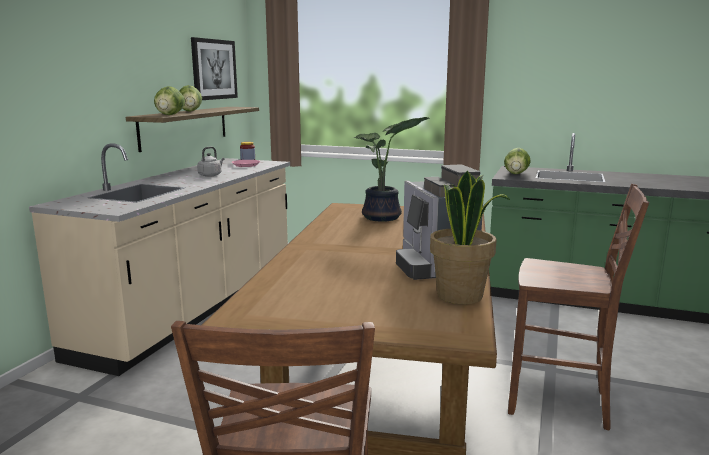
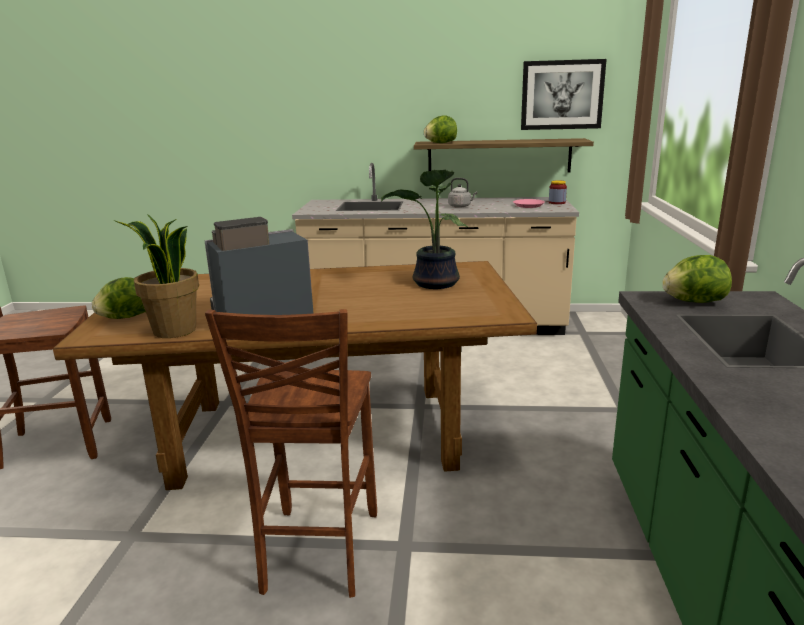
camera: 75 degrees right, 5 degrees up
(190, 111) = (489, 141): lettuce -> lettuce (125, 317)

